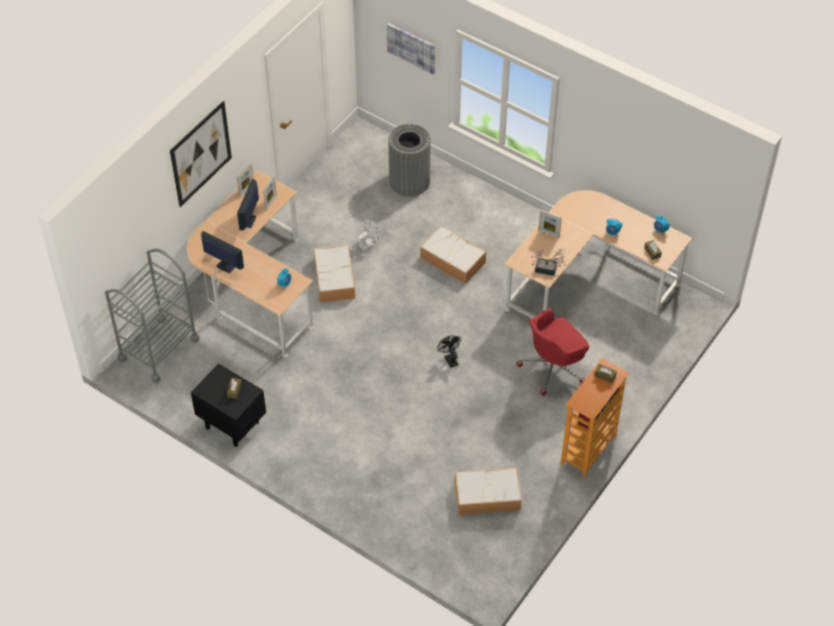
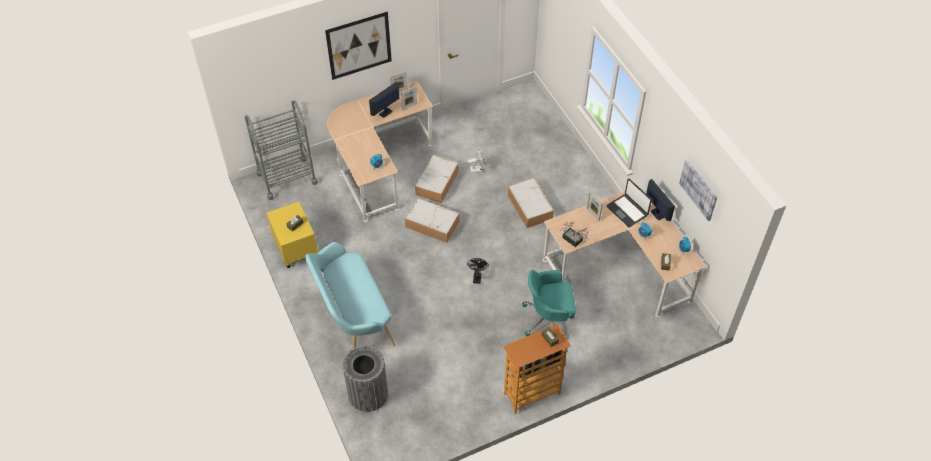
camera: 30 degrees right, 0 degrees up
(225, 266) = (346, 136): monitor -> monitor (657, 213)
(231, 424) = (296, 251): black nightstand -> yellow nightstand
(349, 464) = (353, 318): none -> turquoise bench
(409, 181) = (538, 138): grey trash can -> grey trash can (368, 394)
(411, 47) = (566, 33): picture -> picture (698, 189)
(488, 495) = (433, 390): storage box -> storage box (433, 224)
(553, 367) = (549, 319): red office chair -> turquoise office chair
(580, 215) = (627, 211): none -> laptop

